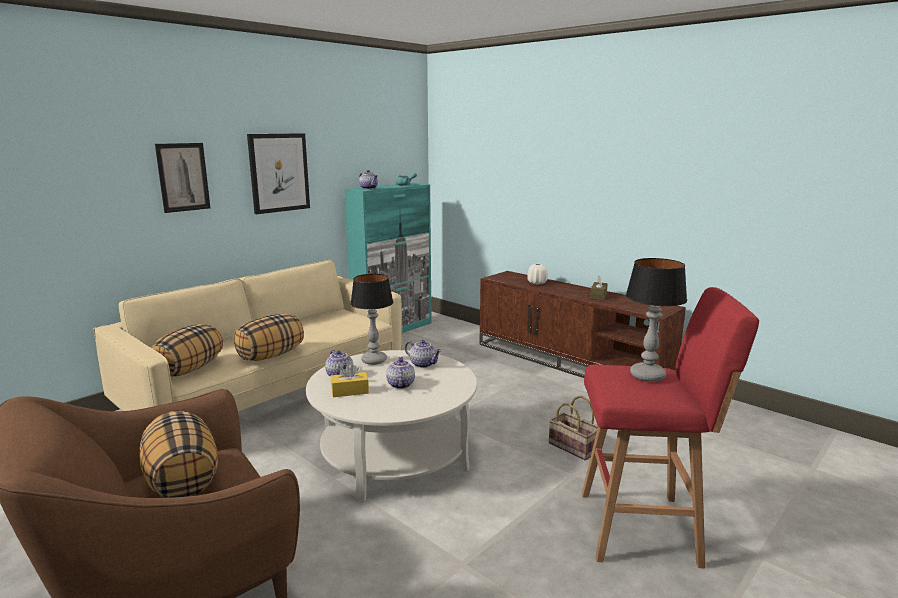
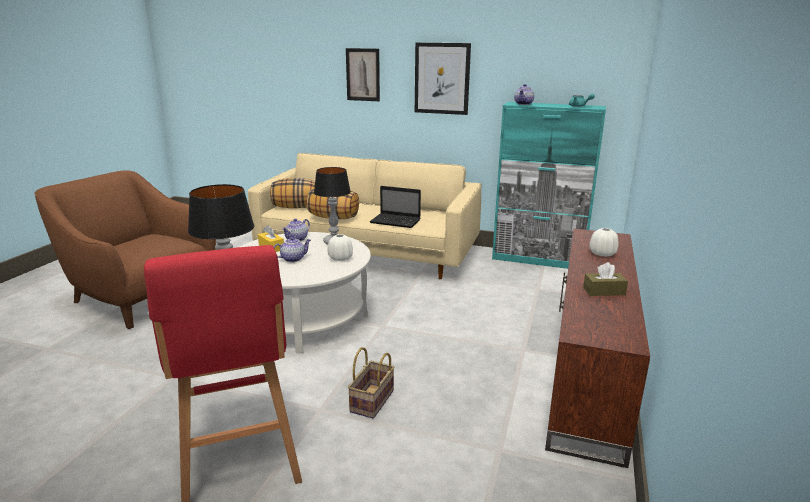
camera: 65 degrees right, 5 degrees up
(182, 480) = (146, 241): pillow -> none
(331, 332) = (396, 221): none -> laptop
(423, 364) = (340, 258): teapot -> white vase

